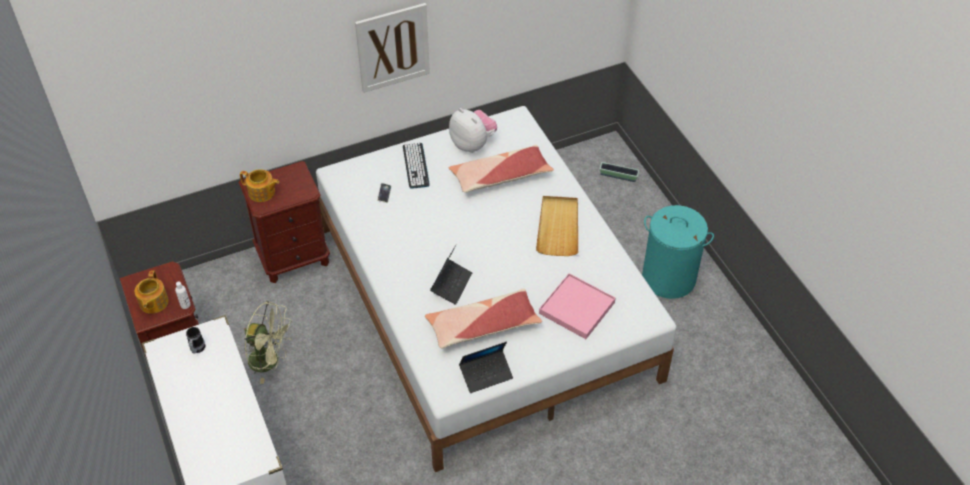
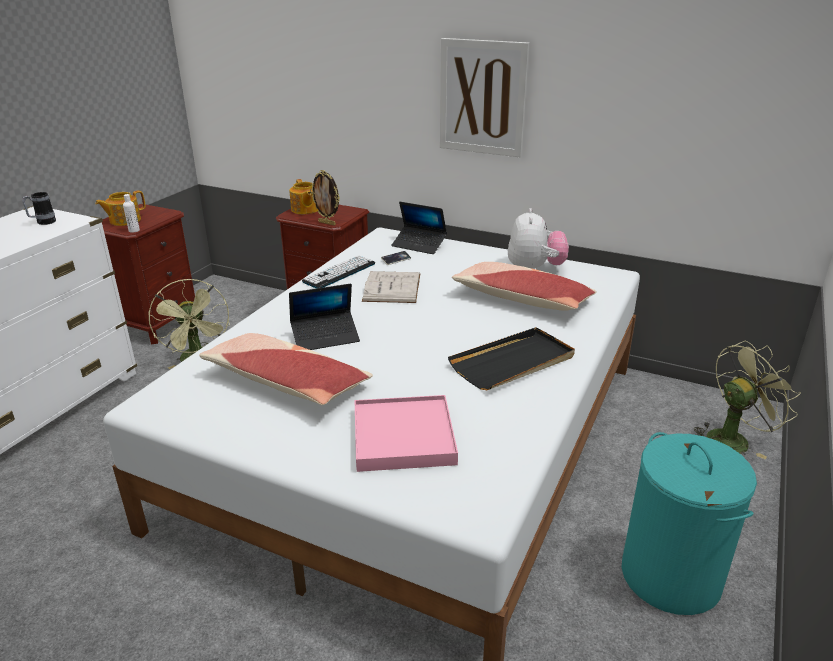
camera: 50 degrees right, 20 degrees down
(305, 196) = (327, 223): none -> picture frame
(416, 166) = (456, 258): keyboard -> keyboard (339, 273)
(422, 220) = (392, 287): none -> white book
(486, 374) = (205, 419): laptop -> laptop (419, 245)
(558, 227) = (513, 362): beige tray -> black tray
(618, 176) = (732, 439): planter -> green fan

